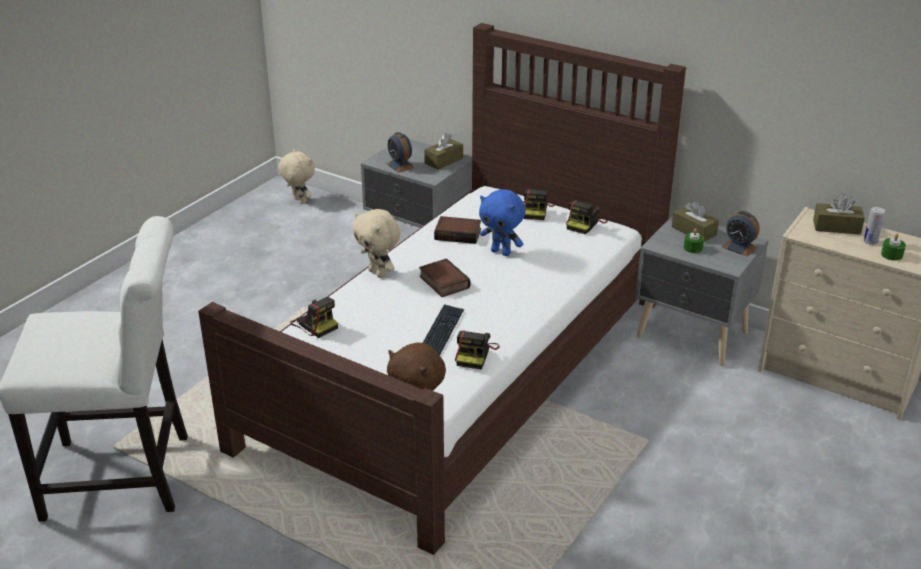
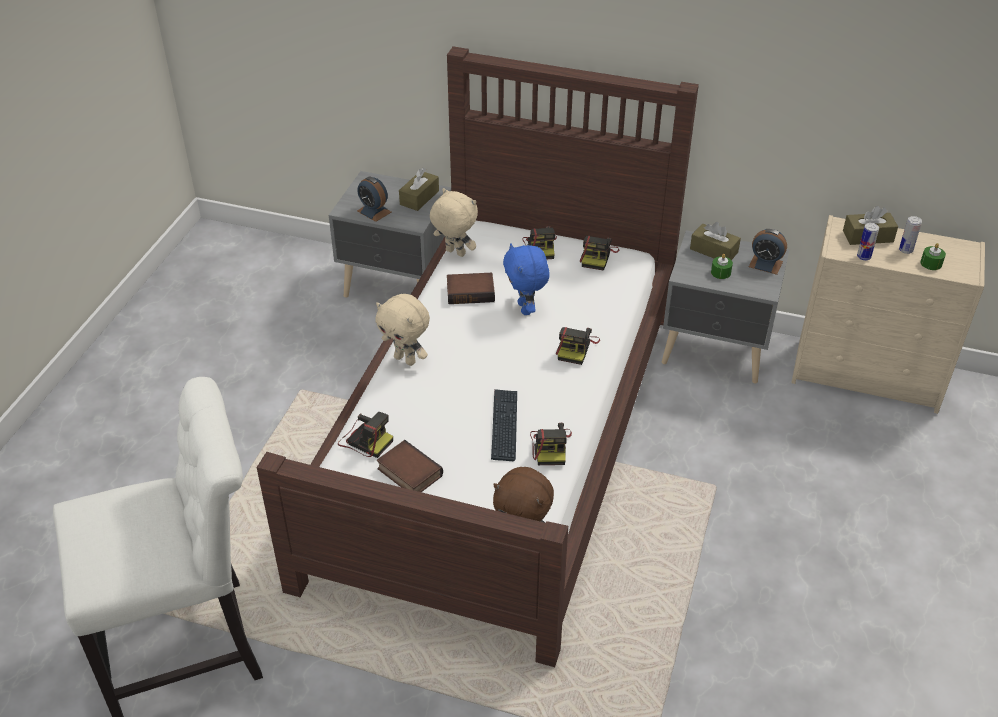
camera: 15 degrees left, 10 degrees up
(299, 201) = (239, 249): beige plush toy -> beige plush toy (454, 253)
(442, 282) = (479, 359): book -> book (408, 473)
(501, 252) = (526, 309): blue plush toy -> blue plush toy turned 60 degrees clockwise
(533, 286) = (576, 348): none -> camera
(825, 241) = (863, 257): none -> can

